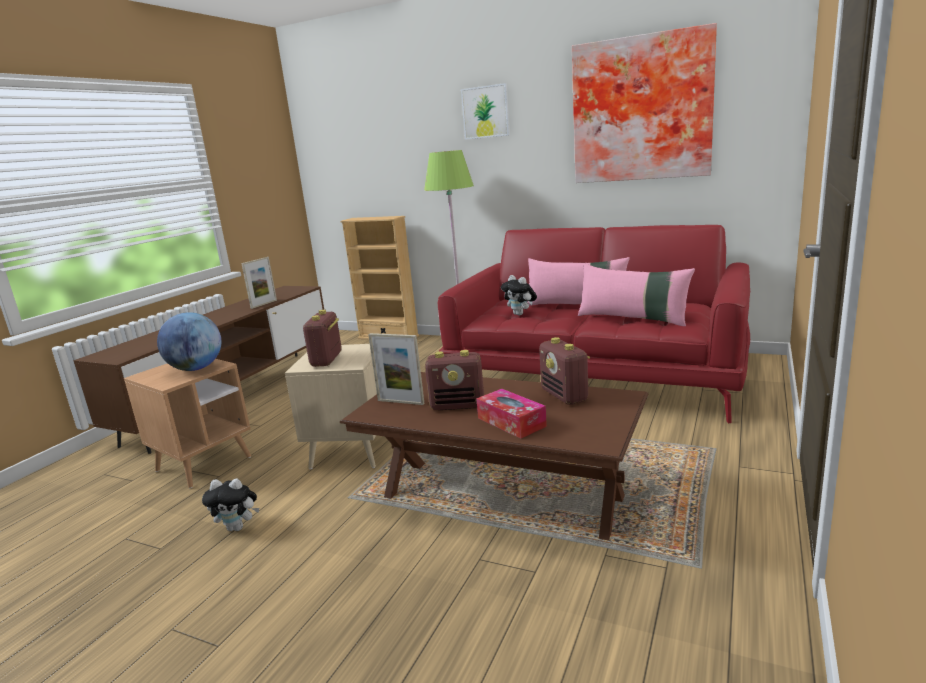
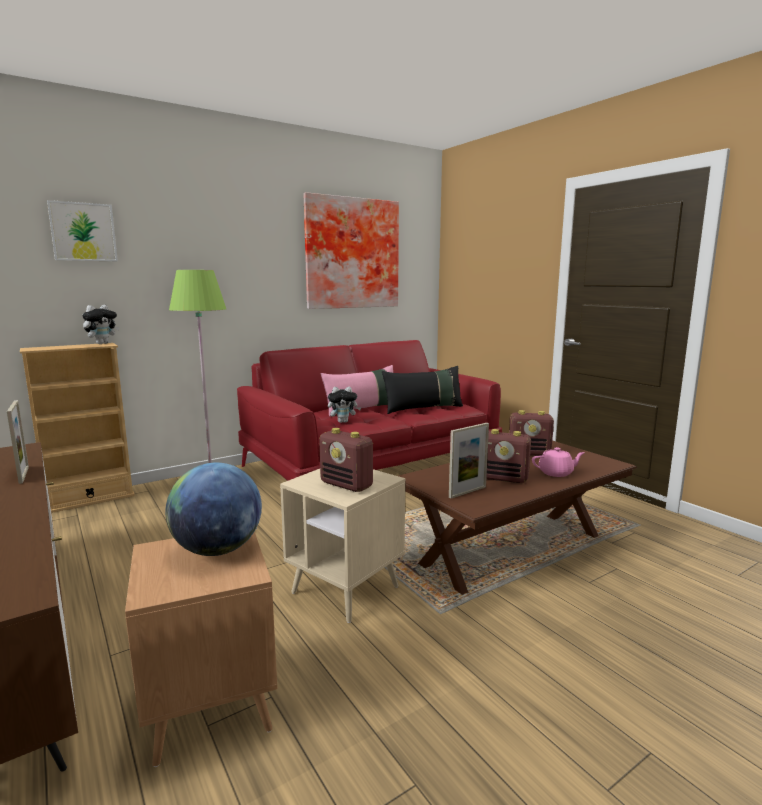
camera: 60 degrees left, 5 degrees down
(238, 527) = (428, 700): plush toy -> plush toy (102, 343)
(458, 405) = (504, 478): radio -> radio turned 75 degrees clockwise
(485, 112) = (218, 235): picture -> picture (83, 232)
(511, 422) = (556, 473): tissue box -> pink teapot
(633, 319) = (423, 409): pink pillow -> black pillow

